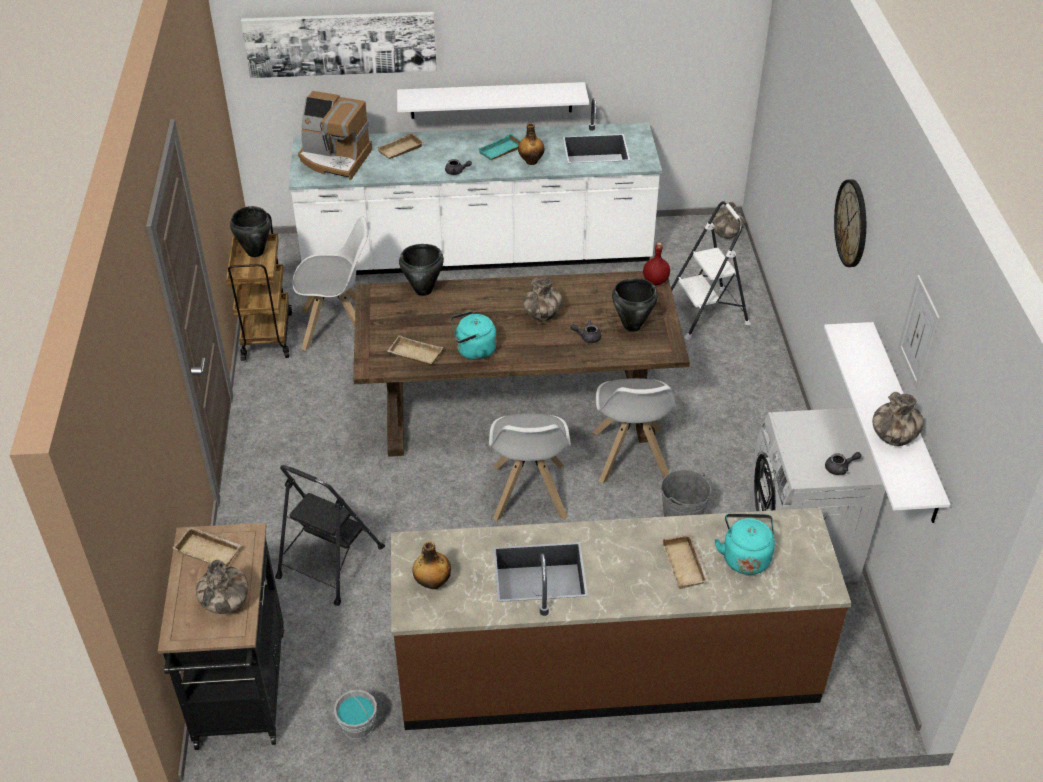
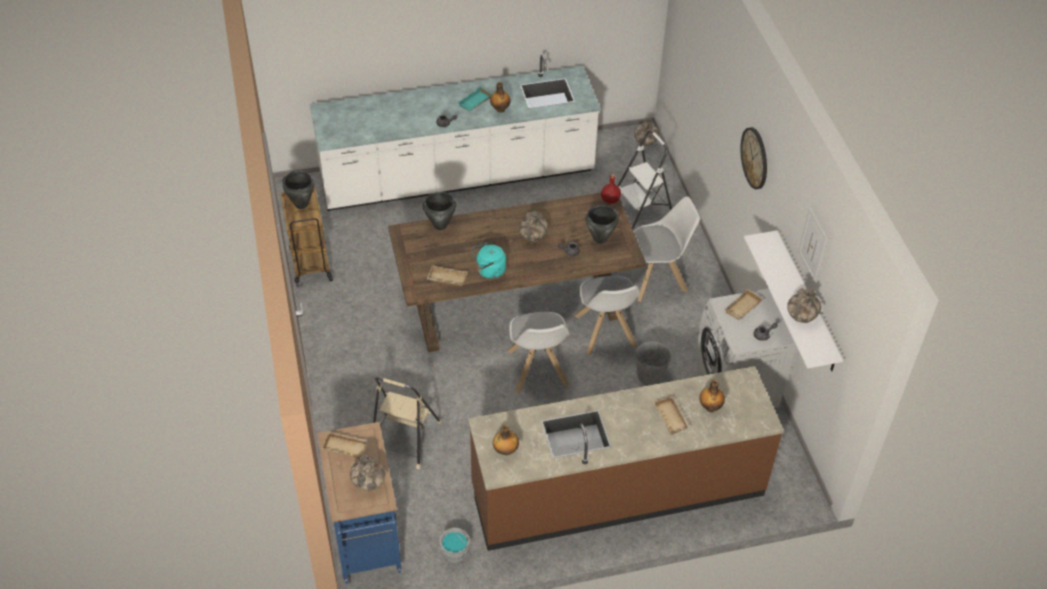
camera: 10 degrees left, 5 degrees up
(241, 692) = (366, 540): black cart -> blue cart
(328, 563) = (404, 439): black step ladder -> beige step ladder
(335, 159) = (348, 121): coffee machine -> none
(338, 327) = (364, 251): chair -> chair (656, 279)
(340, 43) = (346, 33): picture -> none
(400, 150) = (397, 108): beige tray -> beige tray (743, 308)
(491, 100) = (462, 61): white shelf -> none
(745, 556) = (710, 407): turquoise kettle -> bottle

